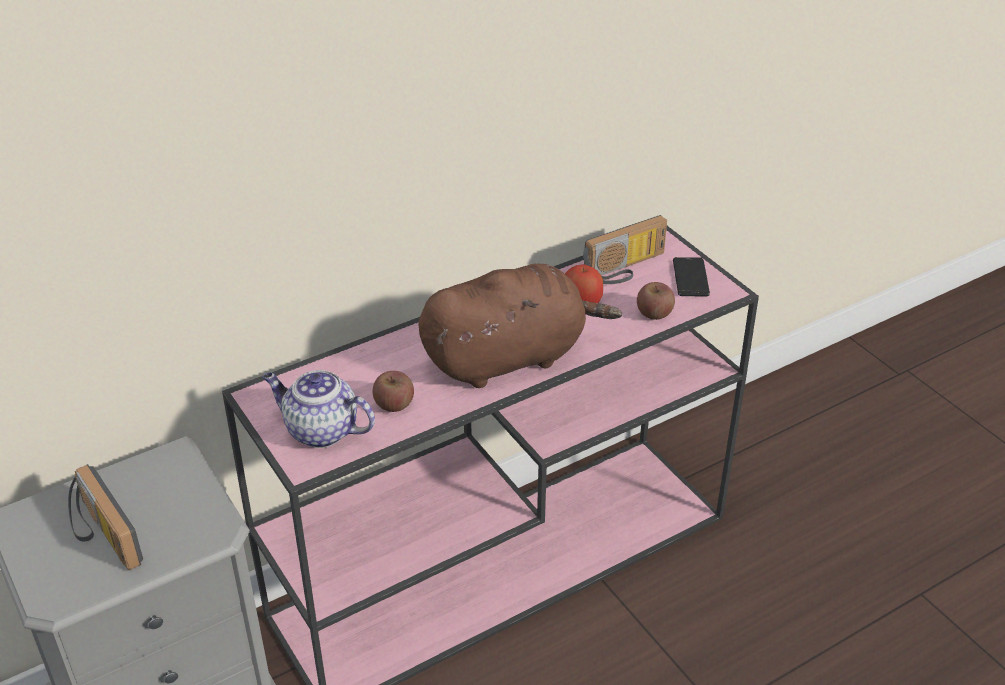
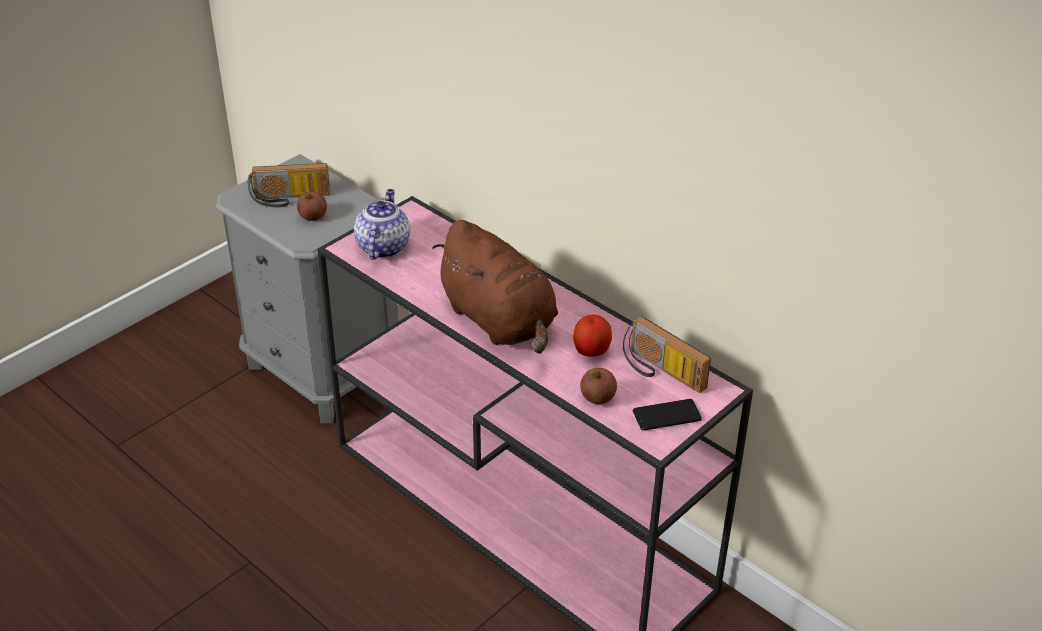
camera: 75 degrees right, 0 degrees up
(101, 536) = (290, 199): radio -> radio turned 135 degrees counterclockwise
(394, 404) = (422, 274): apple -> apple (313, 216)

